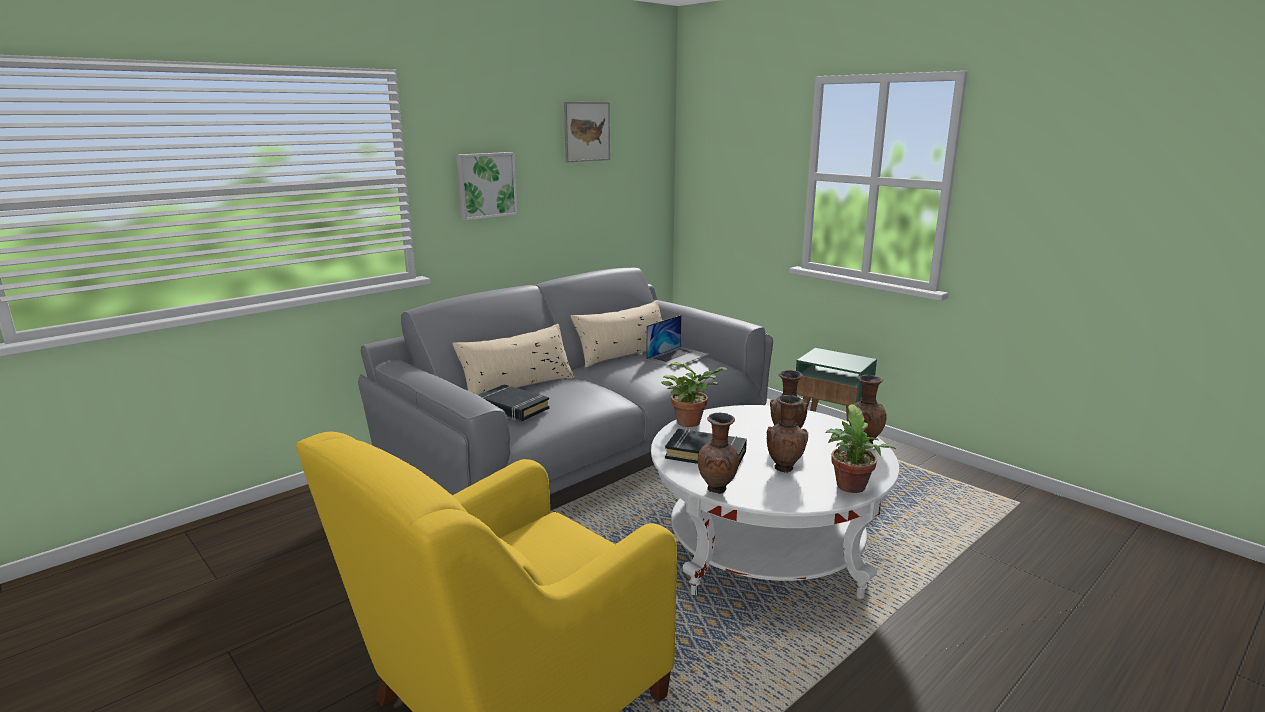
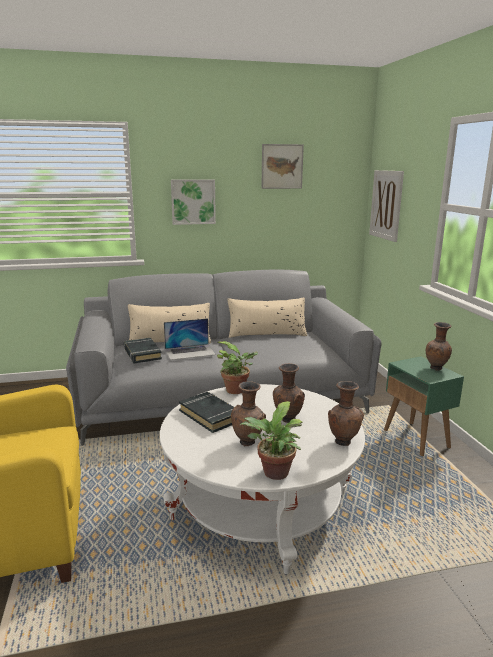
camera: 30 degrees right, 0 degrees up
(677, 356) = (299, 342): laptop -> laptop (190, 352)
(712, 176) = (386, 205): none -> picture
(717, 490) = (176, 443): brown vase -> brown vase (436, 369)

